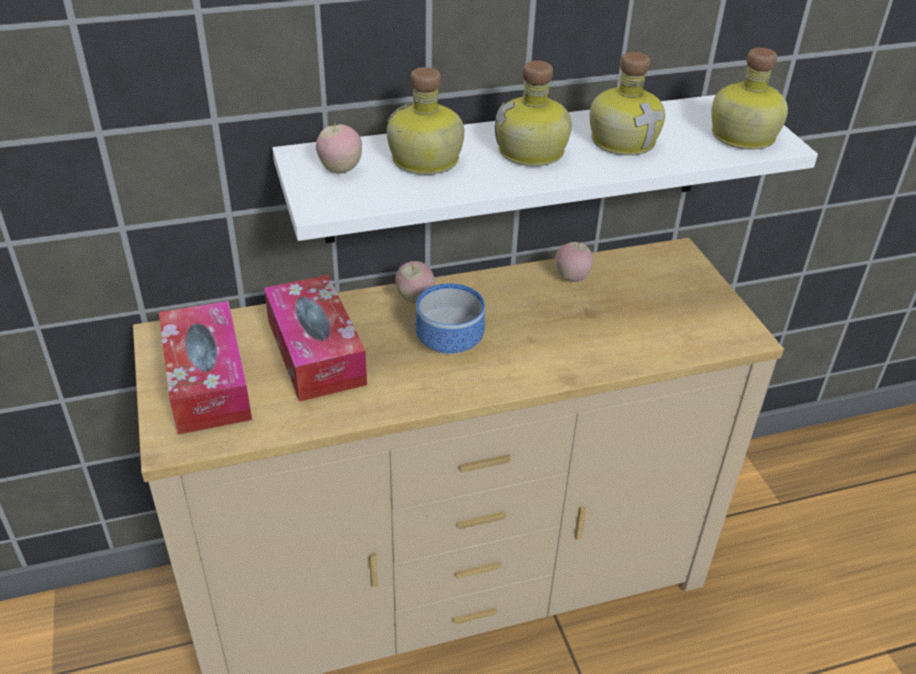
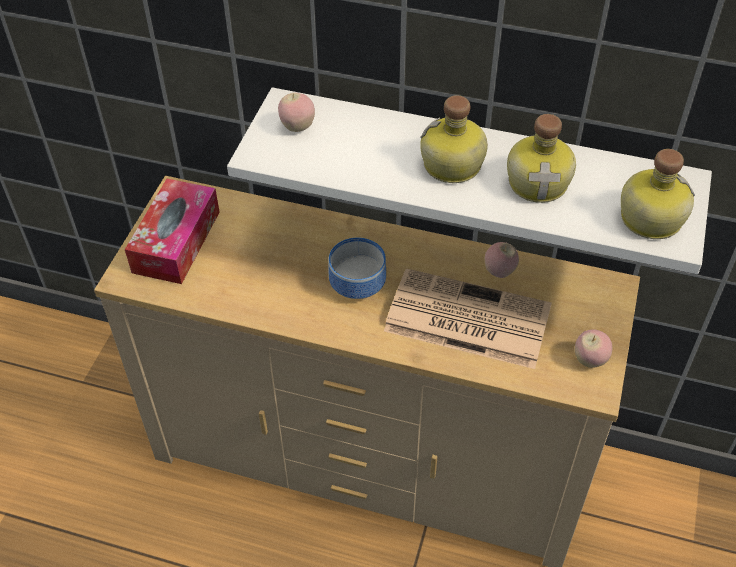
camera: 35 degrees right, 10 degrees up
(316, 352) = (260, 250): tissue box -> none
(415, 298) = (363, 236): apple -> apple (589, 360)
(425, 161) = (364, 142): bottle -> none
(581, 328) = (465, 319): none -> newspaper

